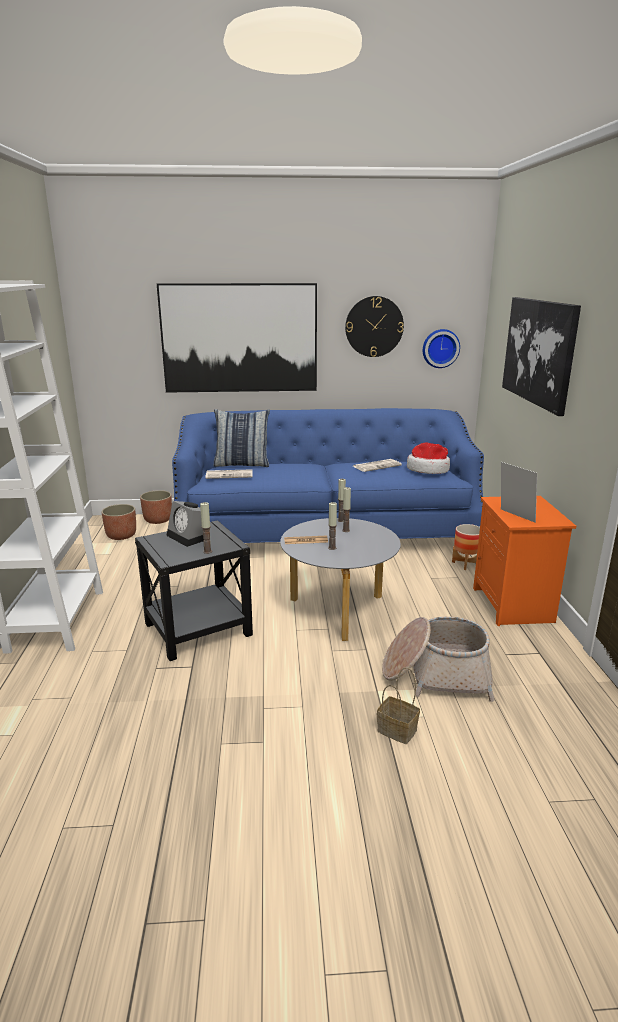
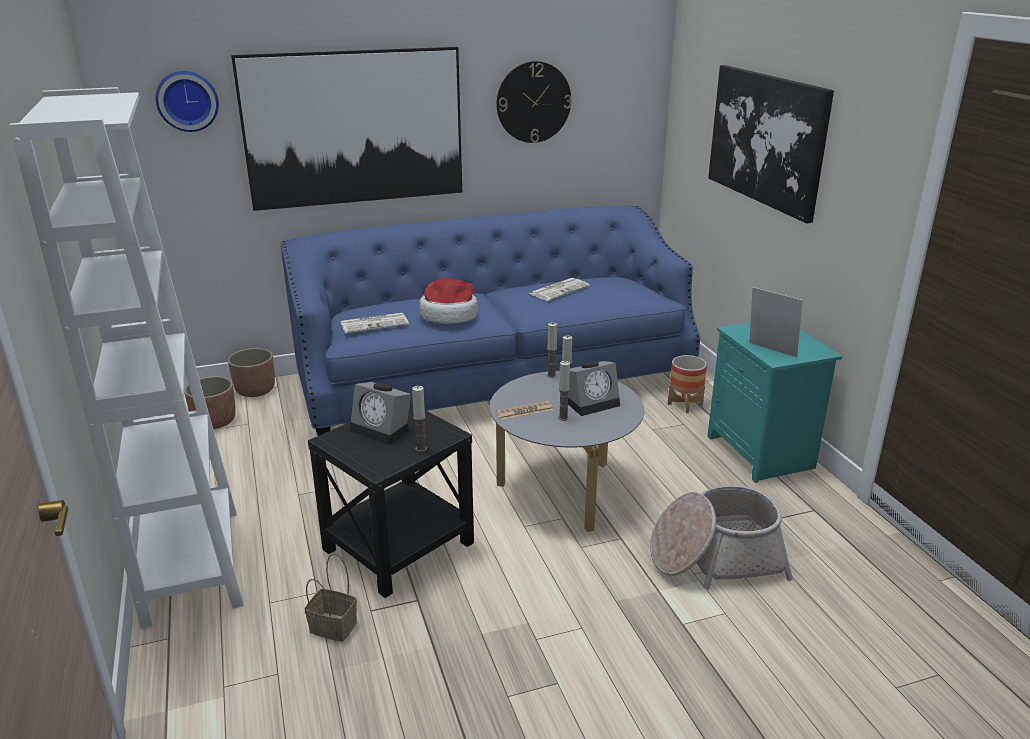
camera: 15 degrees left, 5 degrees up
(242, 464) = (380, 304): pillow -> none
(361, 541) = (593, 403): none -> alarm clock
(395, 730) = (702, 637): basket -> basket (331, 627)
(428, 469) = (624, 289): hat -> hat (449, 315)
(440, 348) = (616, 126): wall clock -> wall clock (187, 100)
(514, 606) = (762, 453): orange nightstand -> turquoise nightstand

